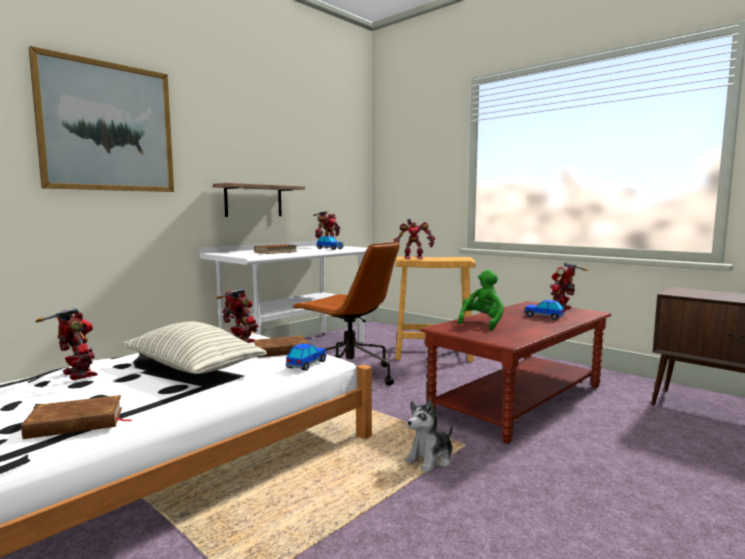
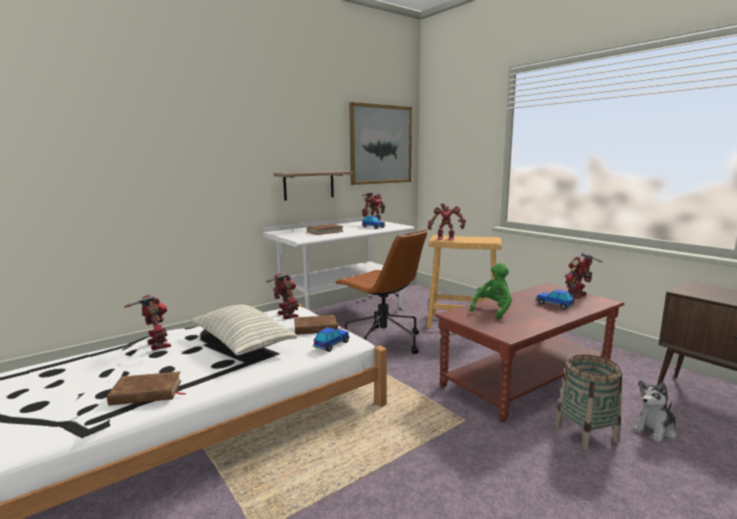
camera: 10 degrees right, 5 degrees up
(107, 127) = (186, 133): picture -> picture (380, 144)
(430, 460) = (431, 432): plush toy -> plush toy (655, 430)
(597, 447) = (586, 433): none -> basket

